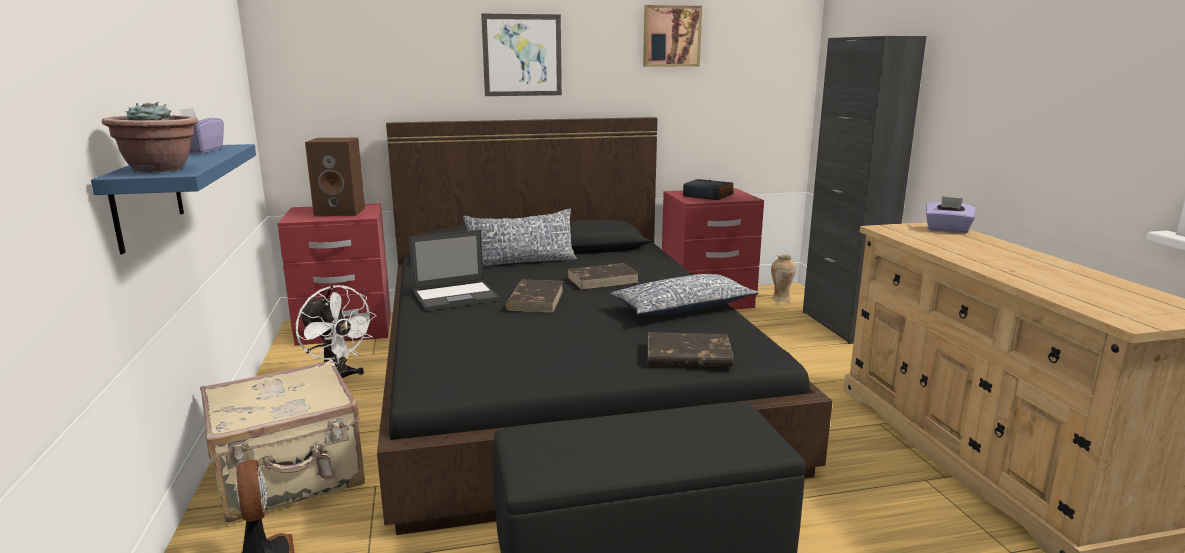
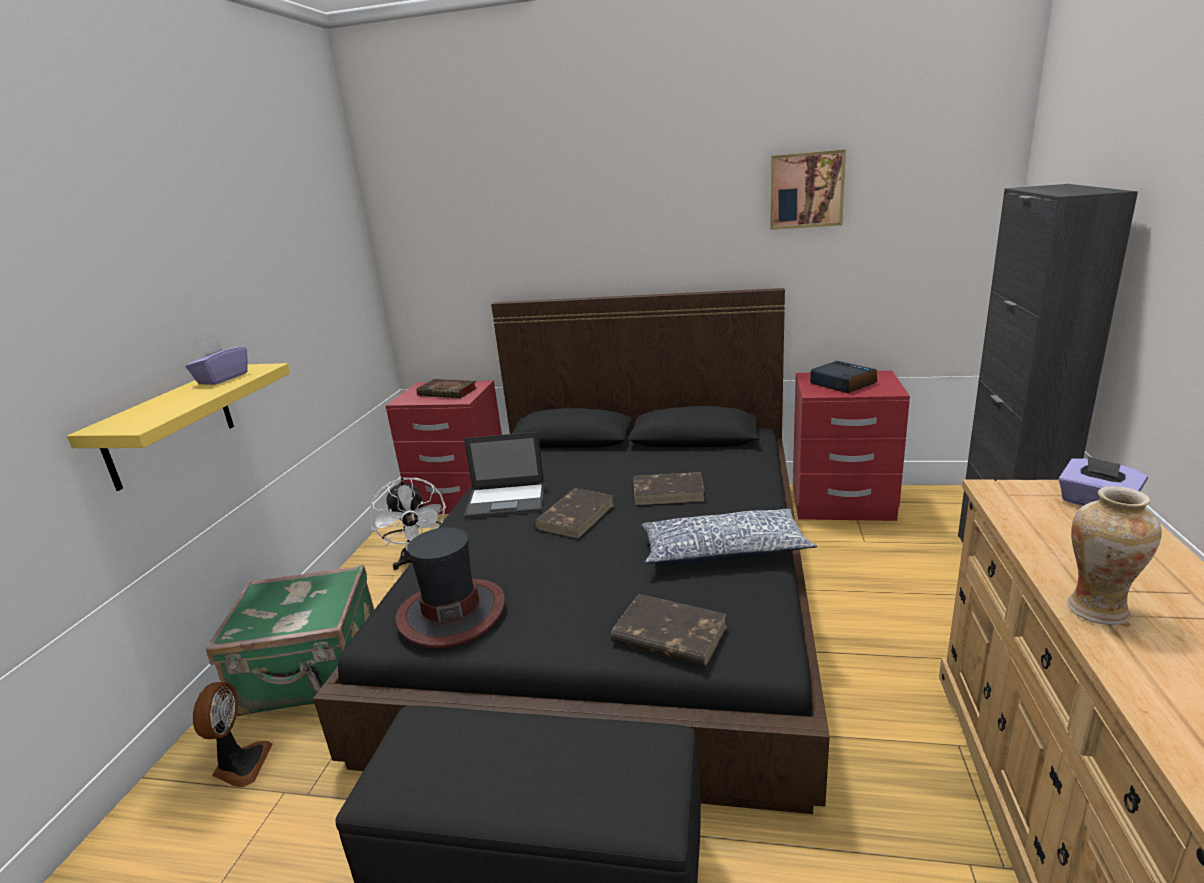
camera: 25 degrees right, 5 degrees up
(147, 196) = (170, 425): blue shelf -> yellow shelf
(160, 169) = (136, 418): potted plant -> none
(290, 478) = (313, 674): beige suitcase -> green suitcase
(341, 212) = (449, 392): brown speaker -> book
(486, 366) = (451, 612): none -> hat
(520, 262) = (606, 455): pillow -> none
(522, 55) = (627, 225): picture -> none
(781, 299) = (940, 510): vase -> vase (1096, 609)

